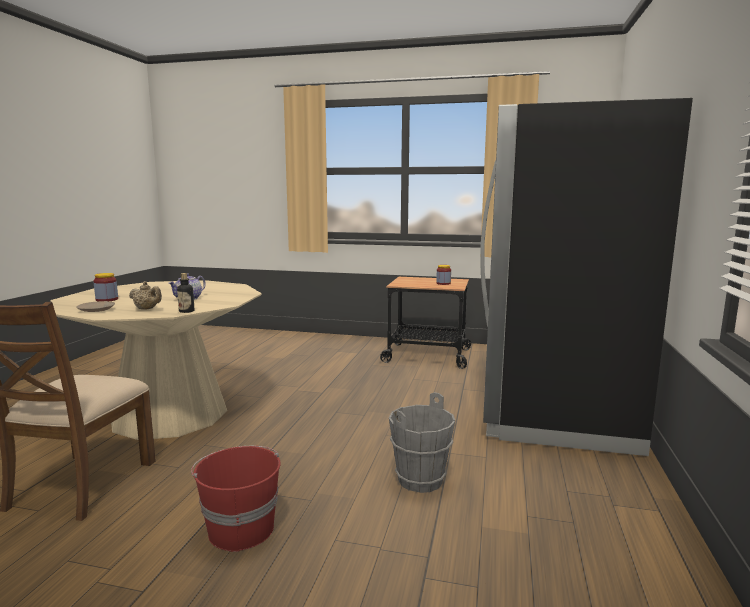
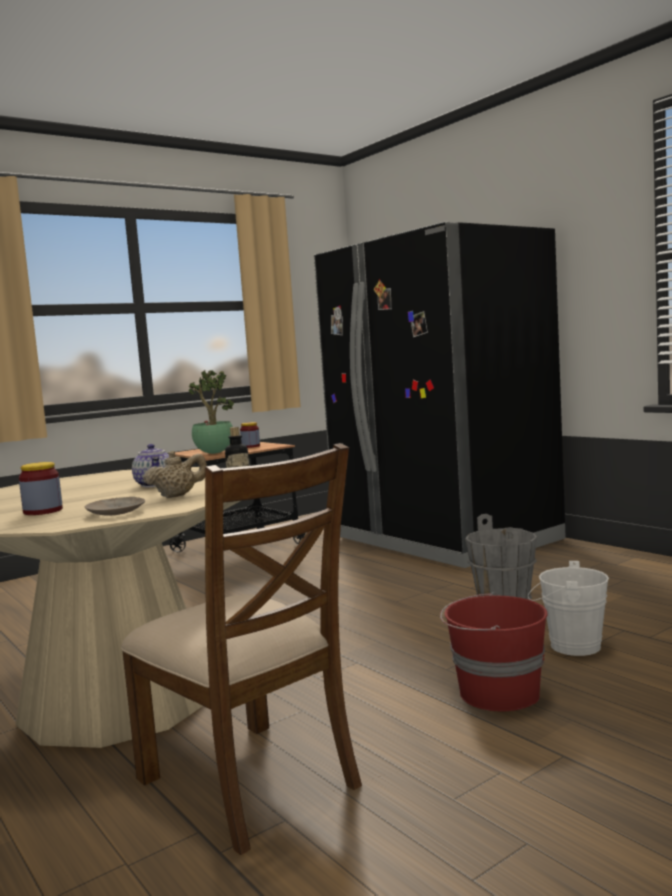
camera: 50 degrees left, 5 degrees down
(362, 536) = (569, 645): none -> white bucket
(407, 283) = (213, 453): none -> potted plant

